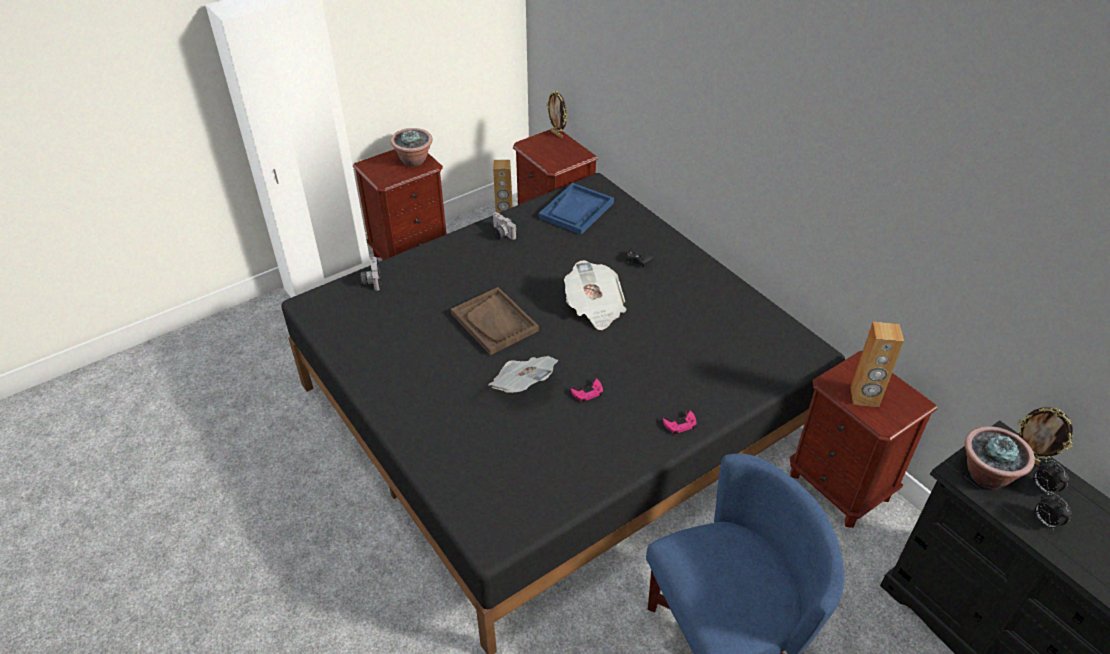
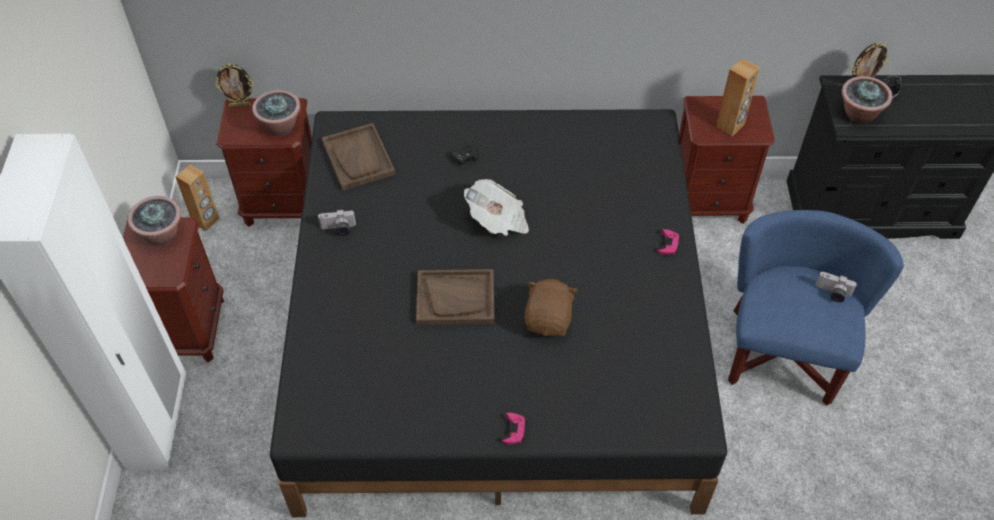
camera: 55 degrees left, 10 degrees up
(371, 280) = (311, 364): camera -> camera (832, 293)
(523, 385) = (549, 319): newspaper -> brown plush toy
(558, 159) = (280, 126): none -> potted plant
(576, 210) = (358, 158): blue tray -> brown tray
(588, 392) = (591, 281): pink game controller -> pink game controller (514, 430)
(1044, 521) = (909, 115): alarm clock -> none

